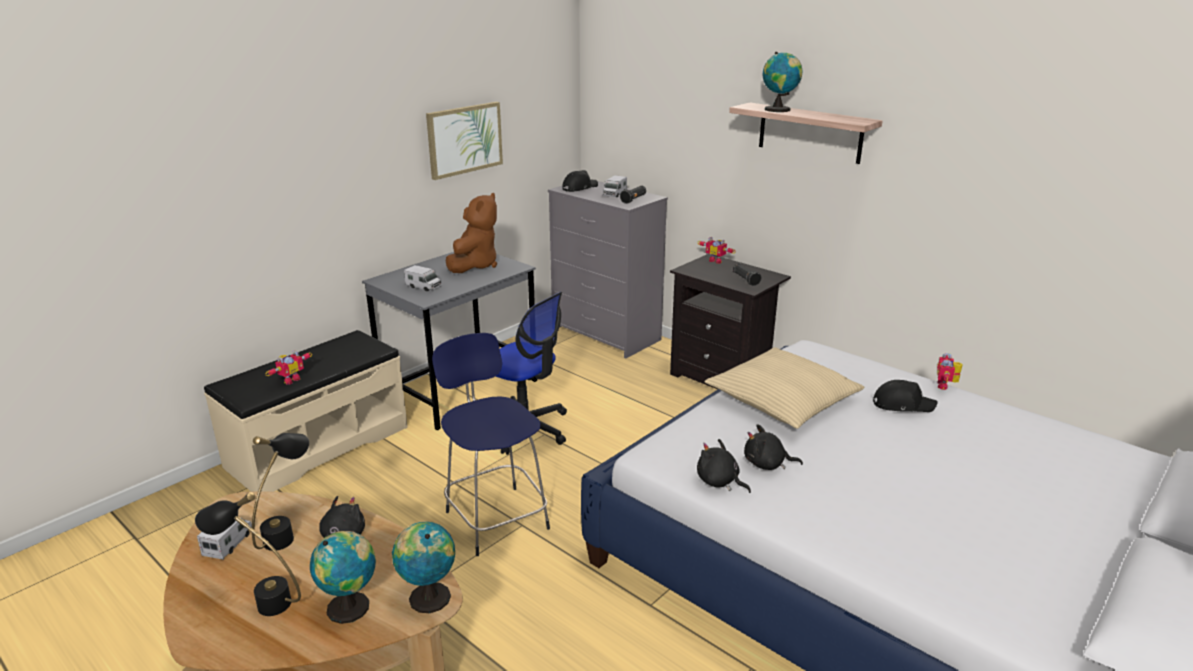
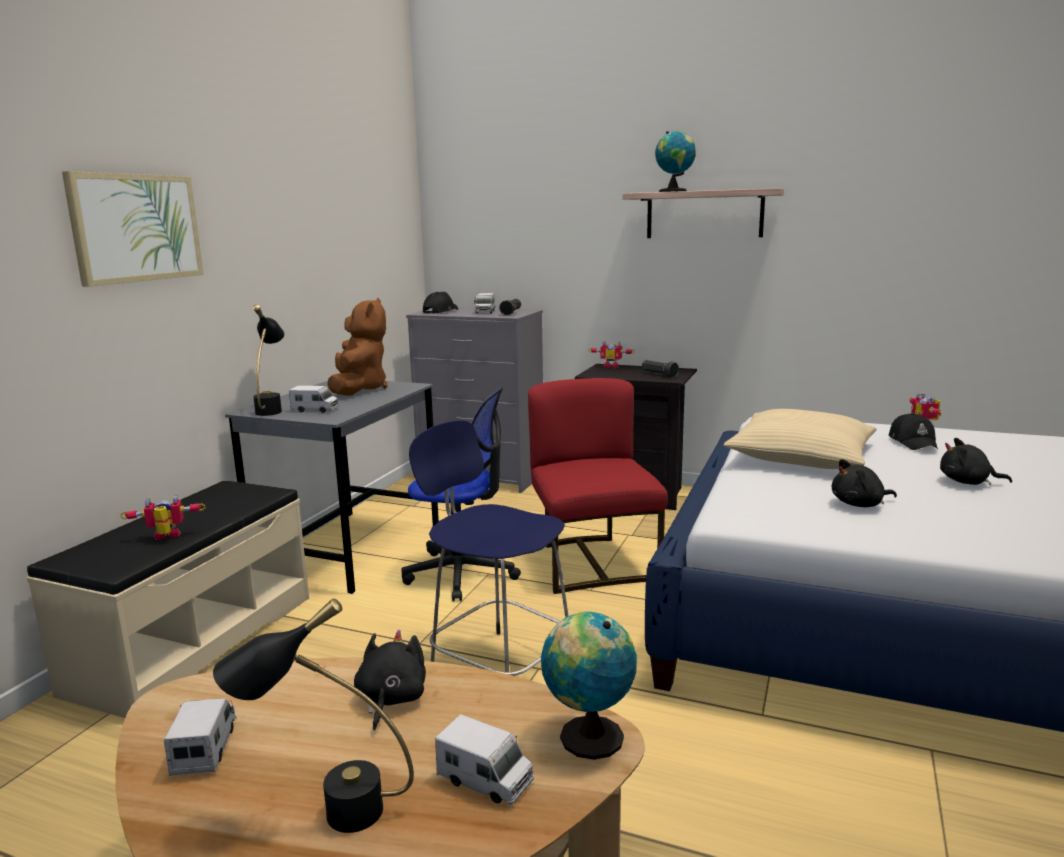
camera: 20 degrees left, 10 degrees down
(287, 532) = (296, 711): black table lamp -> black table lamp (272, 409)
(290, 379) = (166, 538): toy robot -> toy robot turned 120 degrees counterclockwise
(351, 606) = (485, 780): globe -> toy truck
(464, 139) = (323, 248): picture -> picture (136, 228)
(630, 442) = (593, 563): none -> red chair
(719, 482) = (834, 526): black plush toy -> black plush toy (968, 482)
(902, 404) = (913, 442): black cap -> black cap turned 105 degrees clockwise

